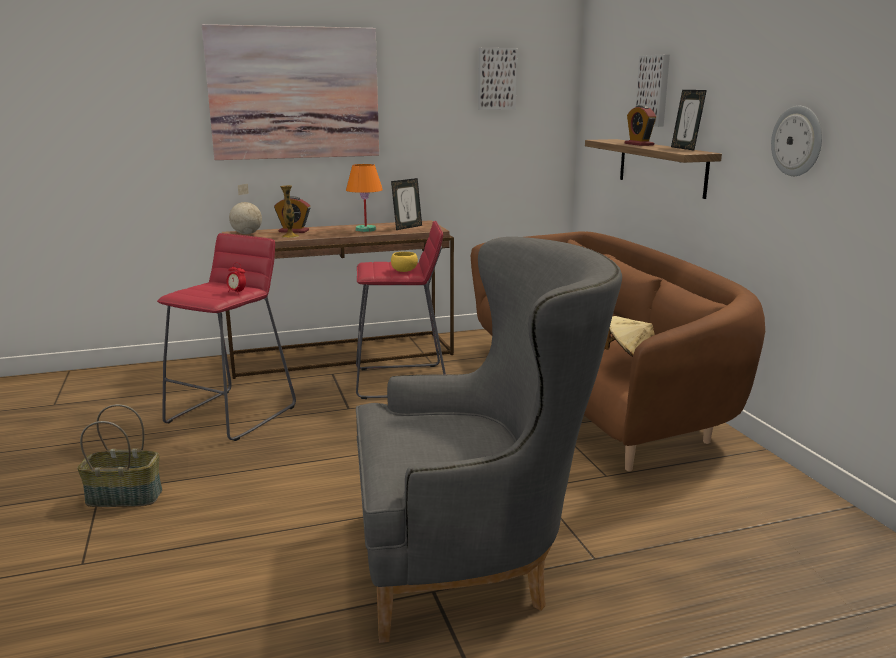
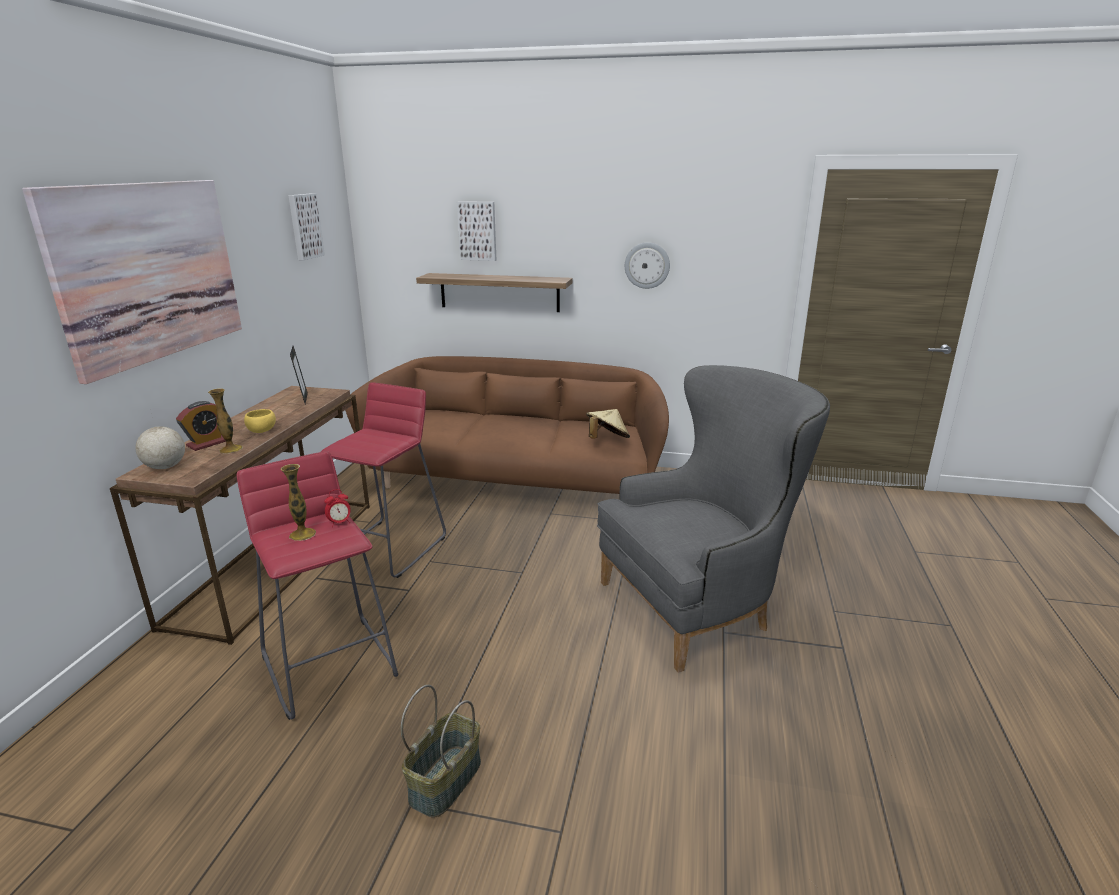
camera: 60 degrees left, 5 degrees up
(212, 289) = (302, 534): none -> vase
(365, 230) = (276, 415): orange table lamp -> none
(405, 271) = (393, 438): yellow bowl -> yellow bowl (262, 430)
(474, 561) = (700, 605): grey armchair -> grey armchair turned 45 degrees clockwise
(639, 144) = (483, 277): alarm clock -> none
(685, 148) = (532, 276): picture frame -> none

